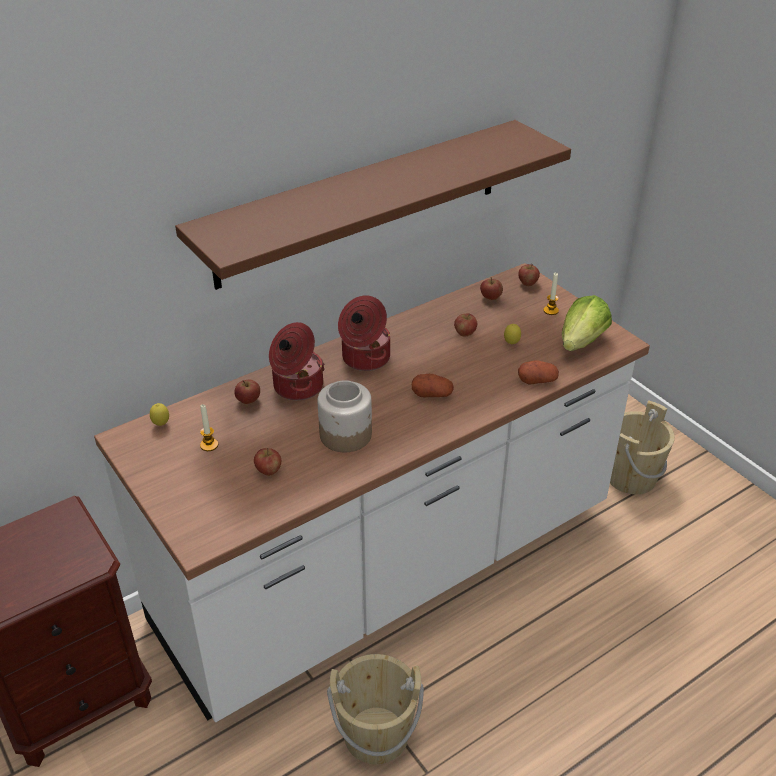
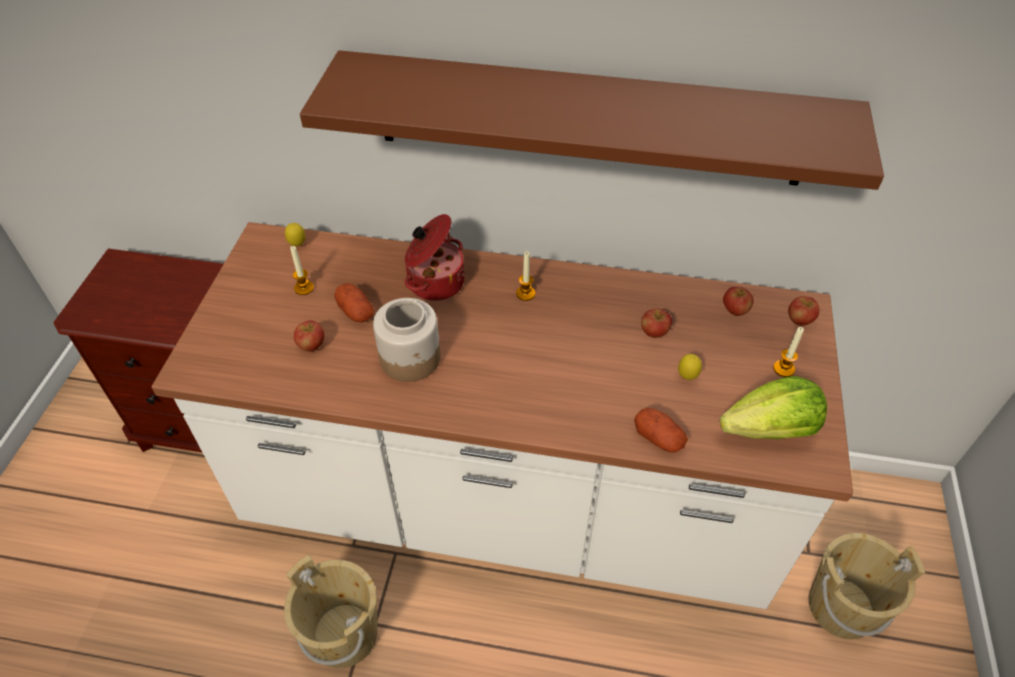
camera: 45 degrees right, 10 degrees up
(248, 401) = (382, 268): apple -> none
(364, 358) = (525, 293): cooking pot -> candle
(432, 394) = (535, 374): potato -> potato (356, 311)

